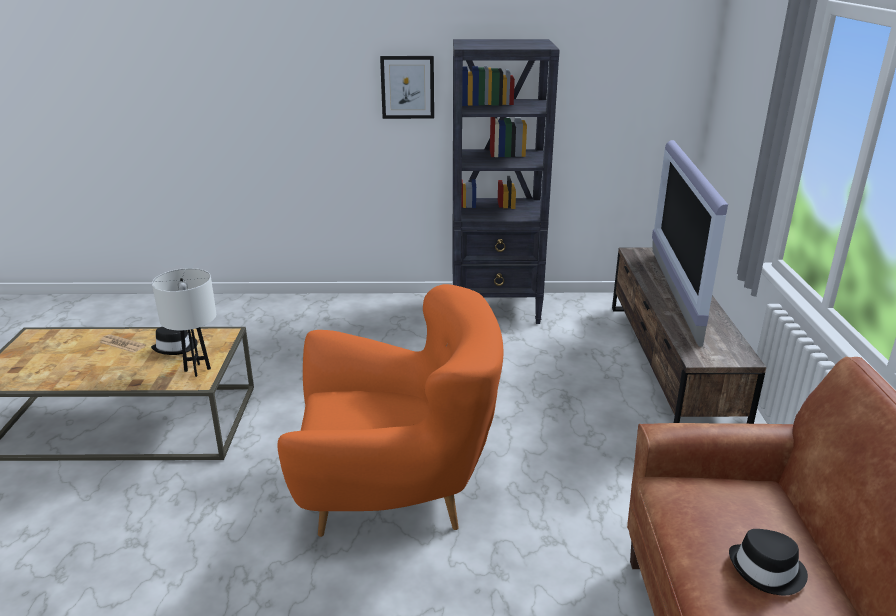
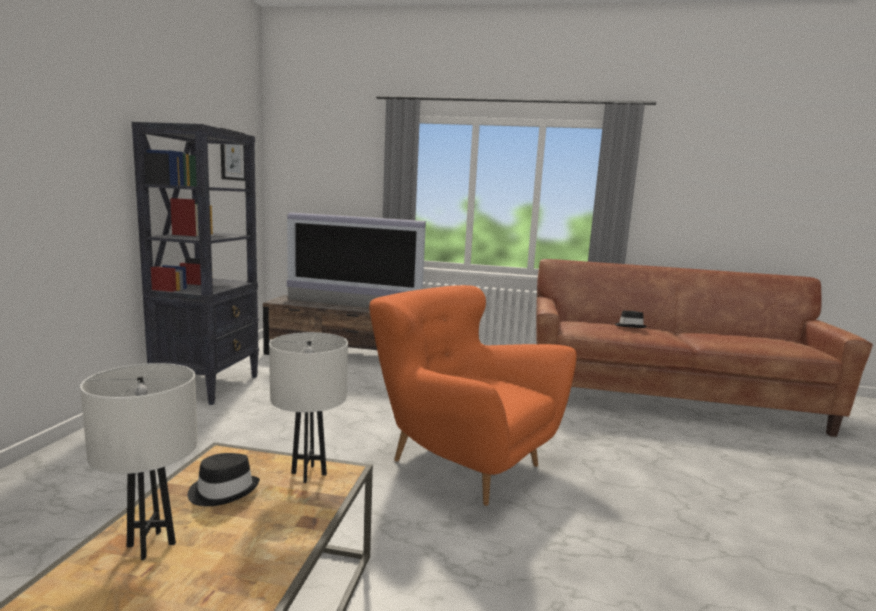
camera: 80 degrees left, 15 degrees down
(122, 344) = (151, 545): newspaper -> white table lamp
(395, 494) = (462, 462): orange armchair -> orange armchair turned 60 degrees counterclockwise
(407, 87) = (91, 169): picture -> picture (232, 155)

